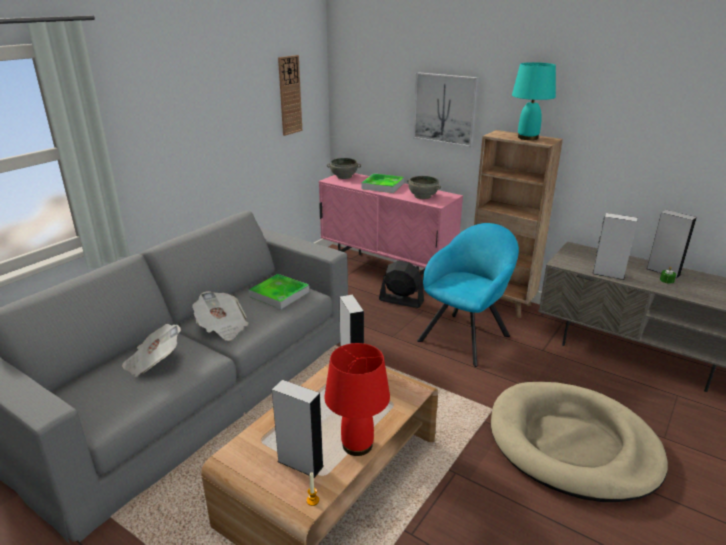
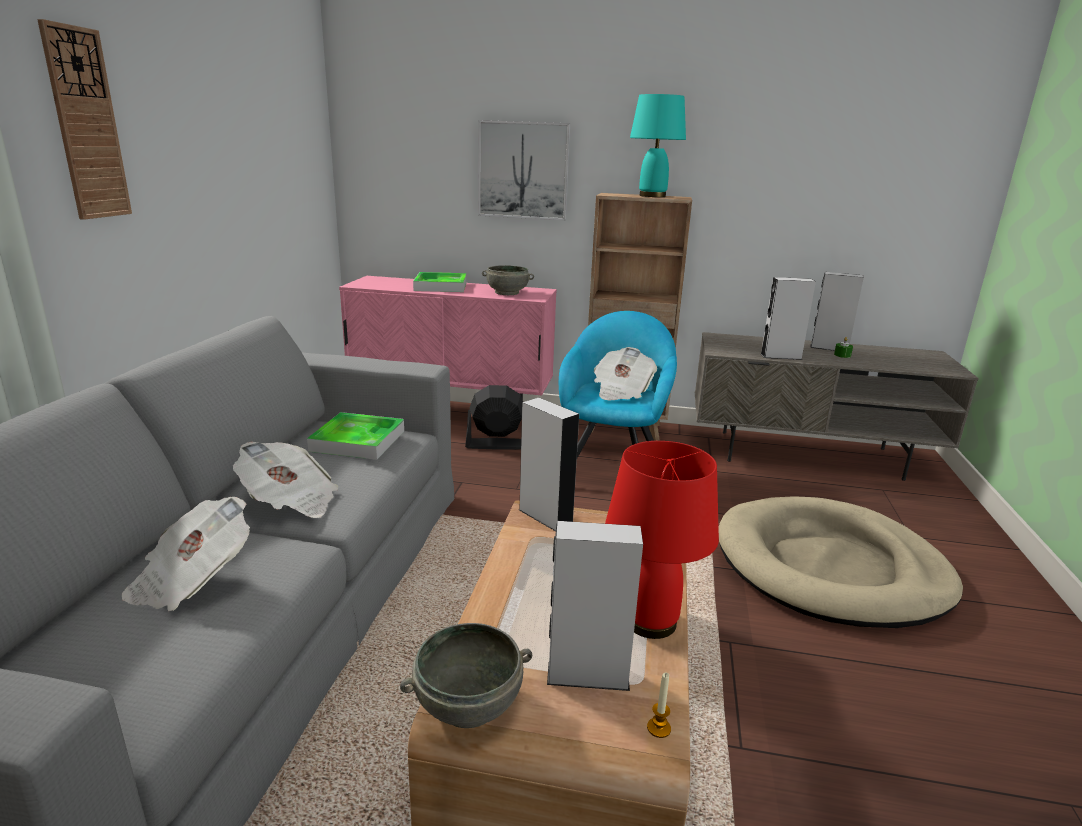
camera: 25 degrees left, 5 degrees down
(289, 95) = (287, 151): wall clock -> wall clock (86, 125)
(344, 176) = (373, 280): grey bowl -> grey bowl (468, 703)
(471, 283) = (621, 391): none -> newspaper

